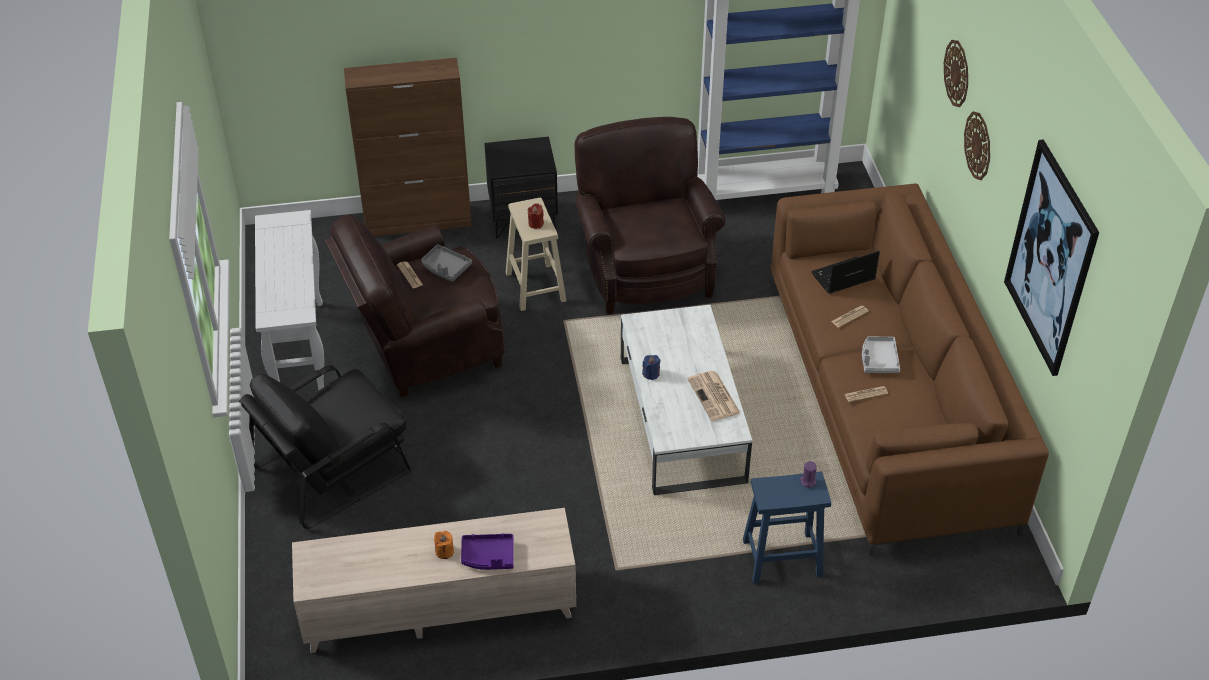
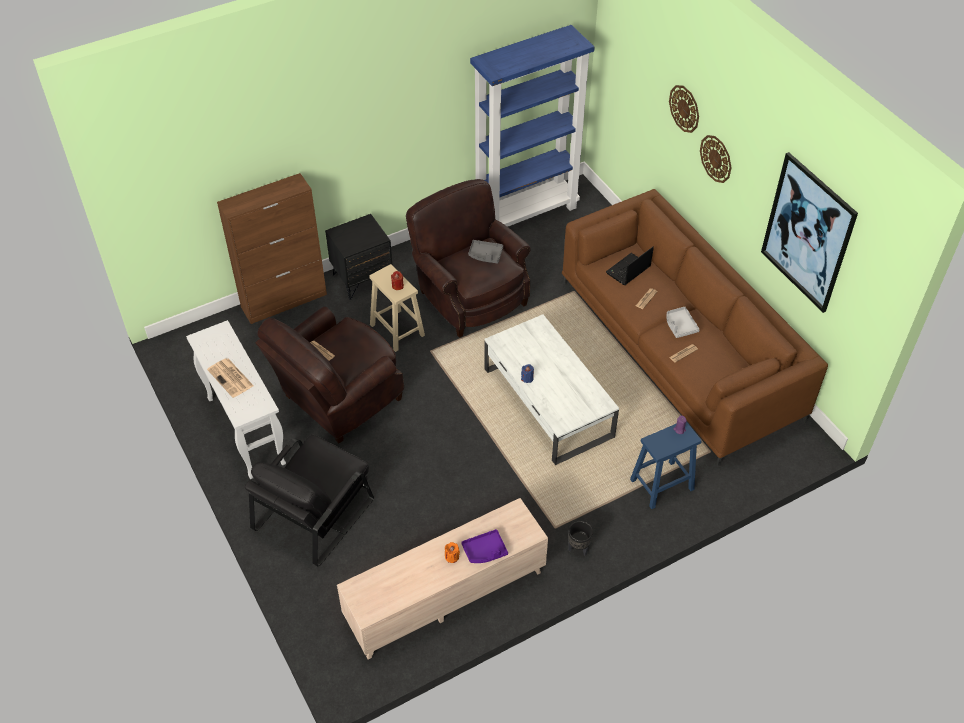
camera: 20 degrees left, 5 degrees up
(445, 268) = (346, 338): grey tray -> grey tray (485, 255)
(634, 603) = (578, 548): none -> black planter
(714, 397) = (579, 383): newspaper -> newspaper (231, 378)

